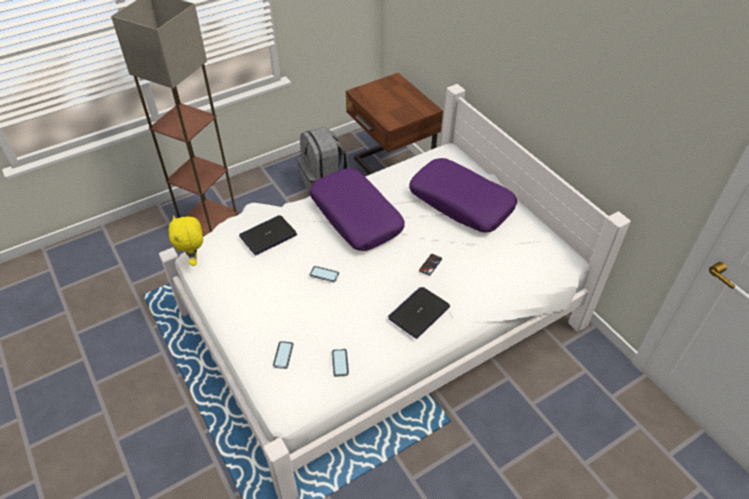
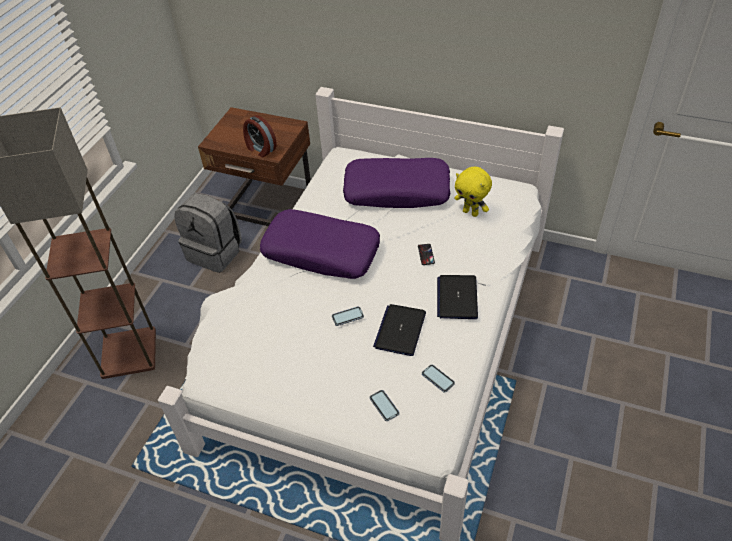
camera: 35 degrees left, 0 degrees up
(194, 260) = (207, 381): yellow plush toy -> yellow plush toy (471, 212)
(268, 235) = (259, 315): laptop -> laptop (400, 330)
(386, 114) = (260, 149): none -> alarm clock

